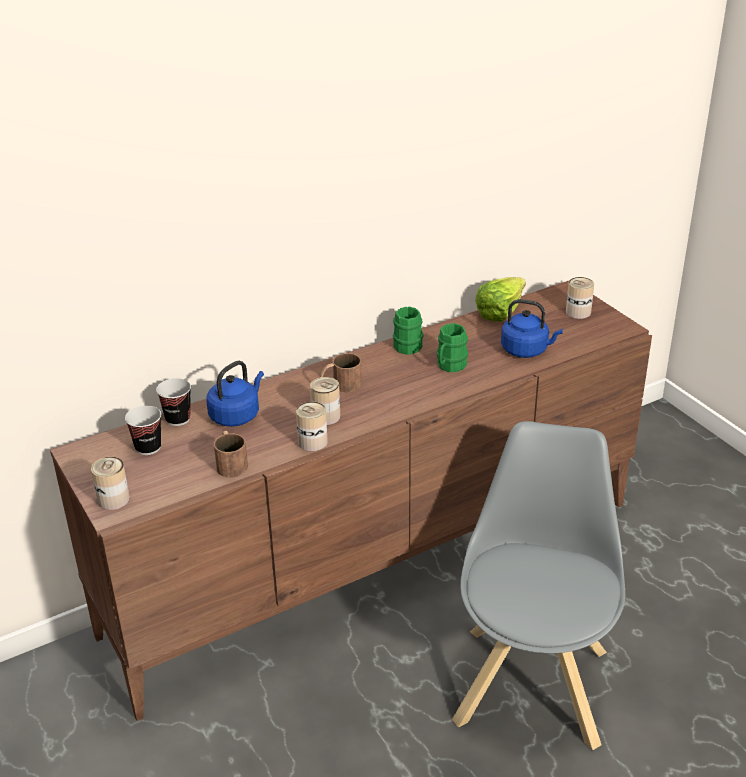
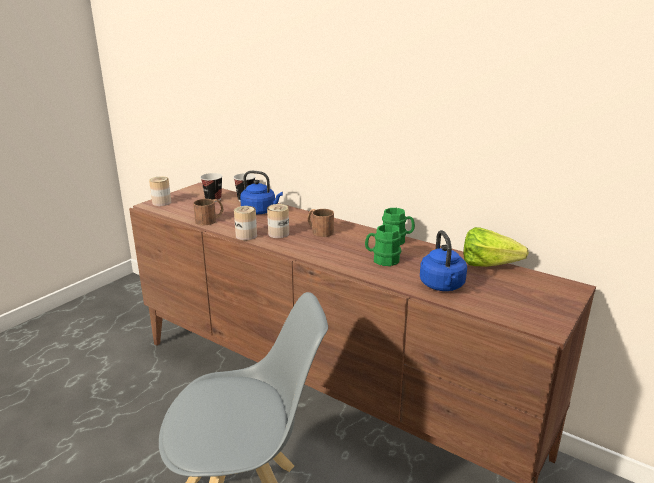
camera: 65 degrees right, 10 degrees down
(578, 312) = (541, 299): can -> none

